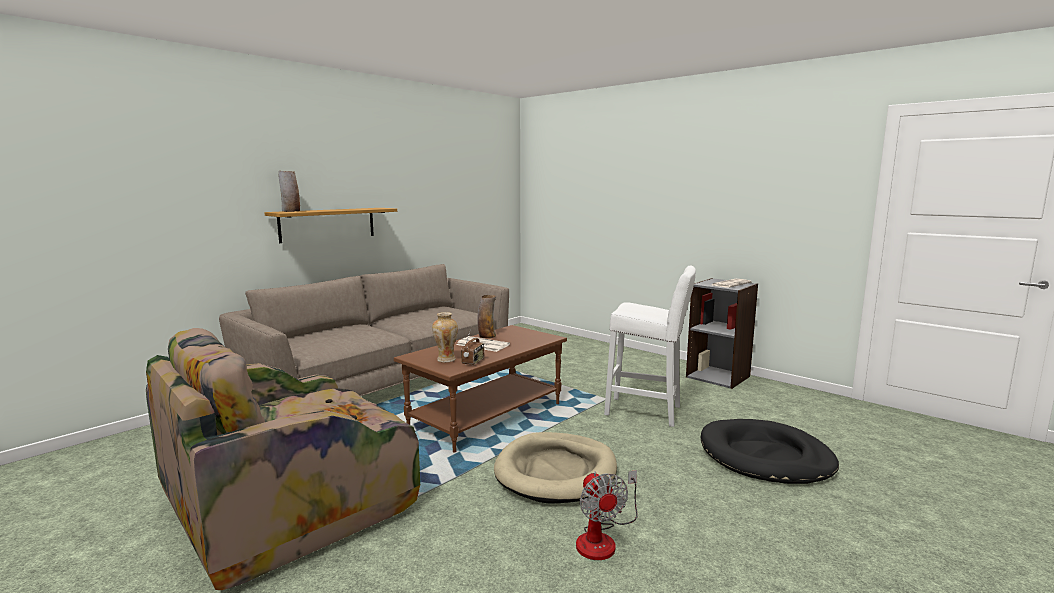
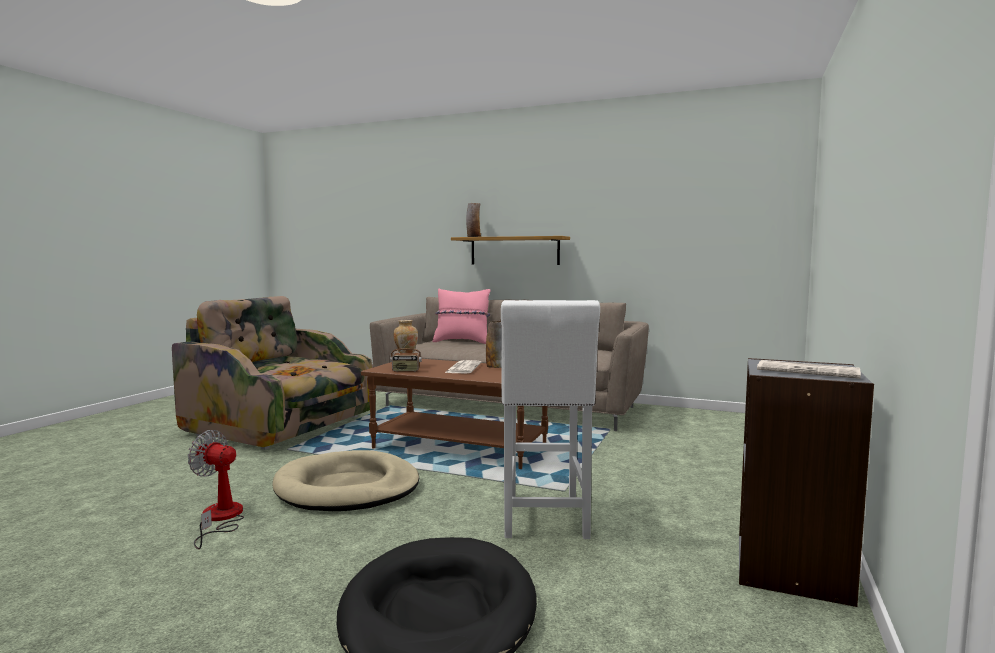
camera: 70 degrees right, 5 degrees down
(321, 333) = (462, 342): none -> pink pillow
(603, 539) = (220, 519): fan -> fan turned 60 degrees clockwise

